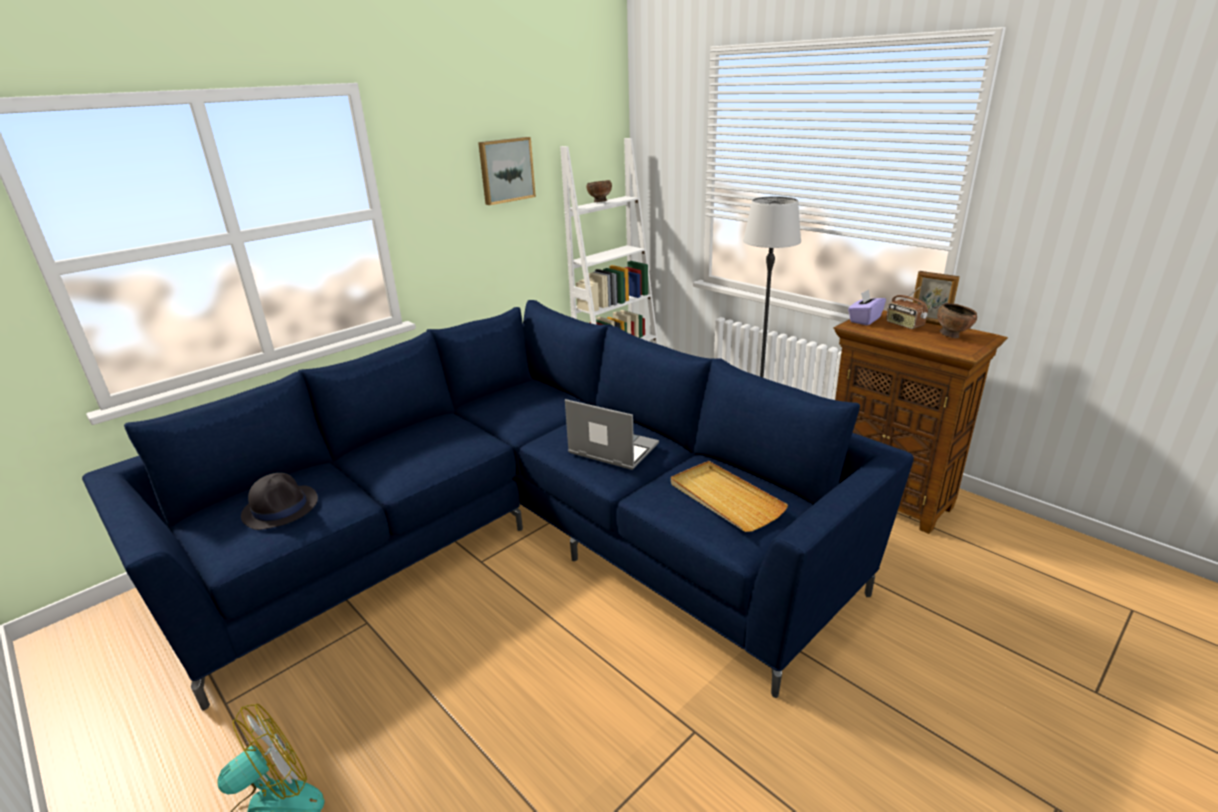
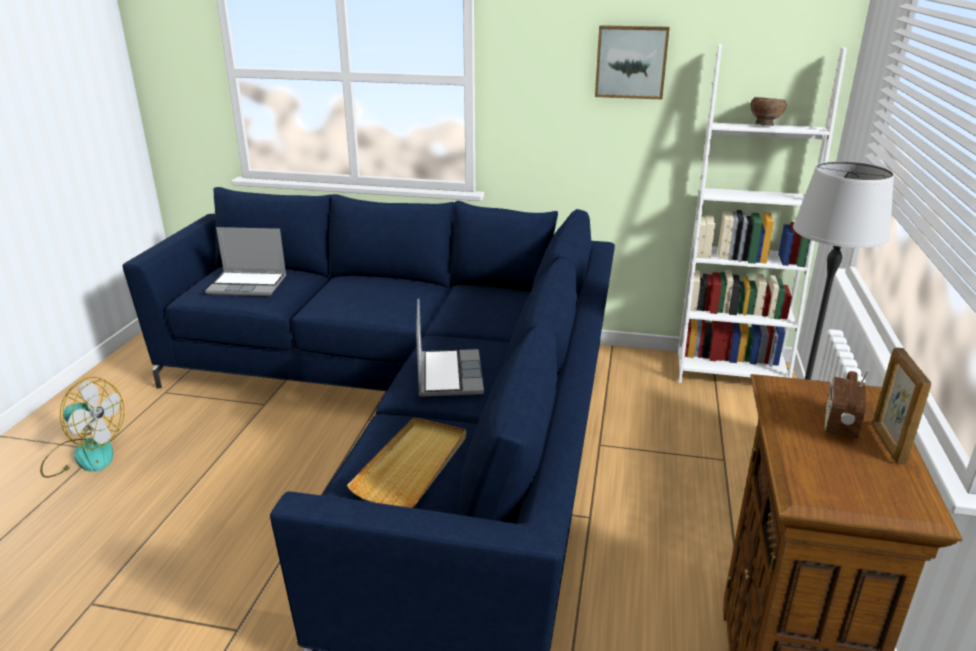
camera: 55 degrees right, 0 degrees up
(280, 507) = (249, 285): black hat -> laptop
(864, 320) = (808, 388): purple tissue box -> none
(952, 336) = (856, 473): brown bowl -> none

